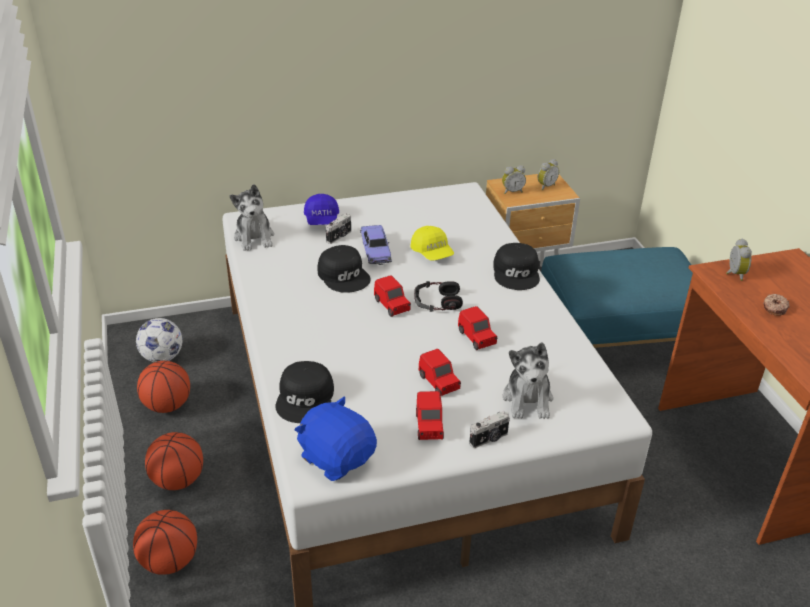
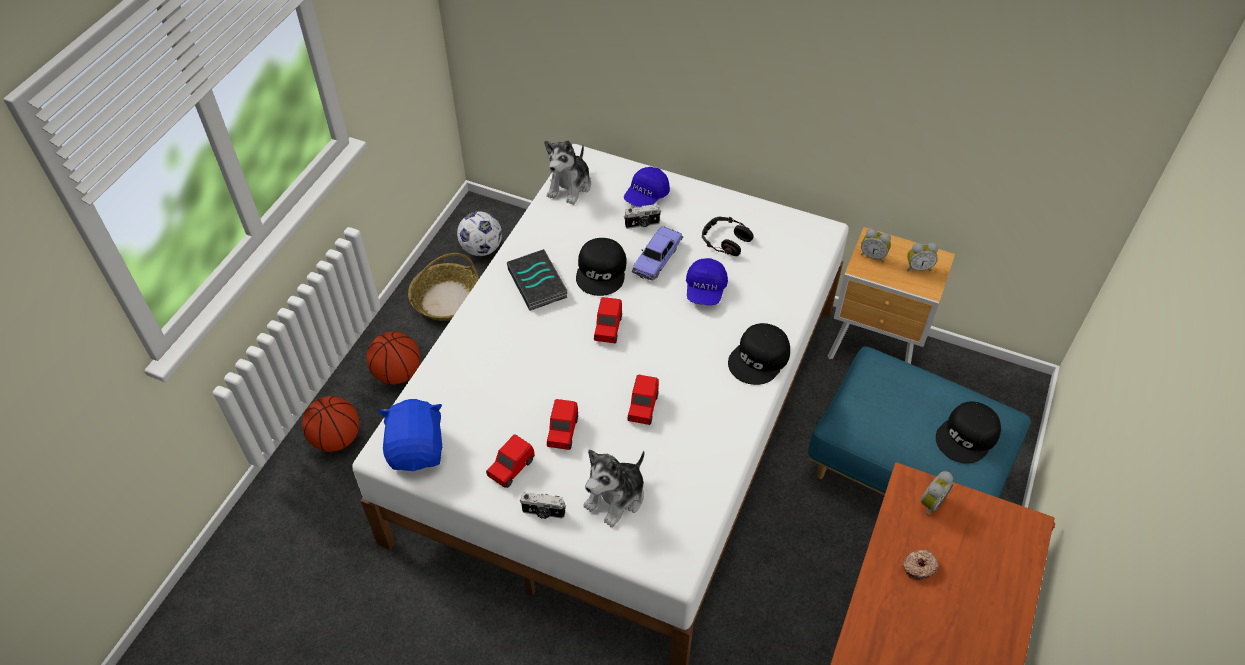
camera: 40 degrees right, 15 degrees up
(167, 406) = (446, 299): basketball -> basket
(304, 304) = (538, 283): none -> book
(306, 398) = (449, 380): black cap -> black cap (968, 437)
(432, 253) = (705, 290): yellow cap -> blue cap
(437, 302) = (650, 348): headphones -> headphones (725, 241)

